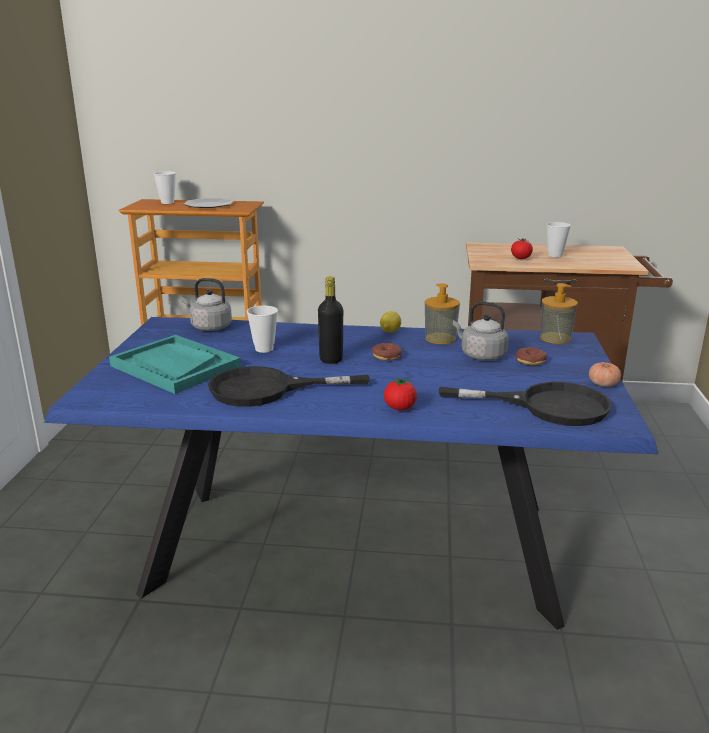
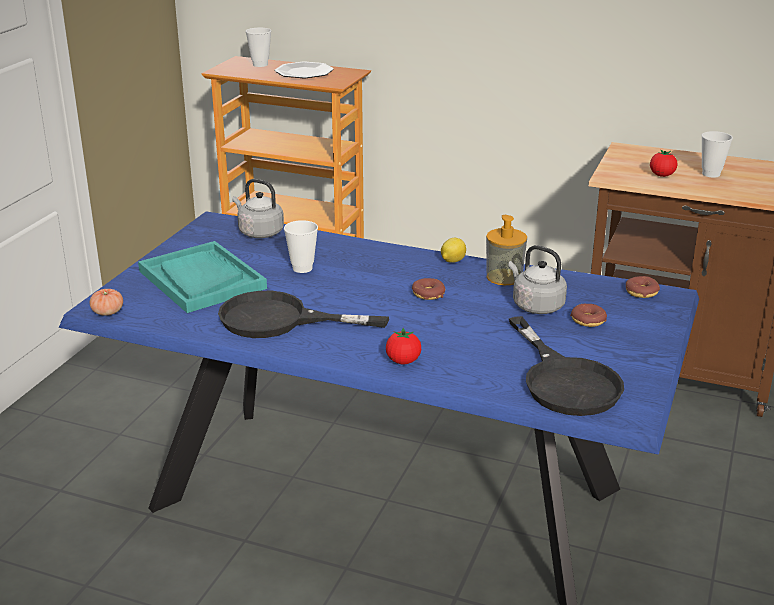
camera: 15 degrees right, 5 degrees up
(331, 359) = (366, 291): black bottle -> none
(547, 406) = (565, 380): black frying pan -> black frying pan turned 45 degrees clockwise
(555, 338) = (641, 292): soap dispenser -> donut
(603, 384) = (651, 362): tomato -> tomato (108, 312)

